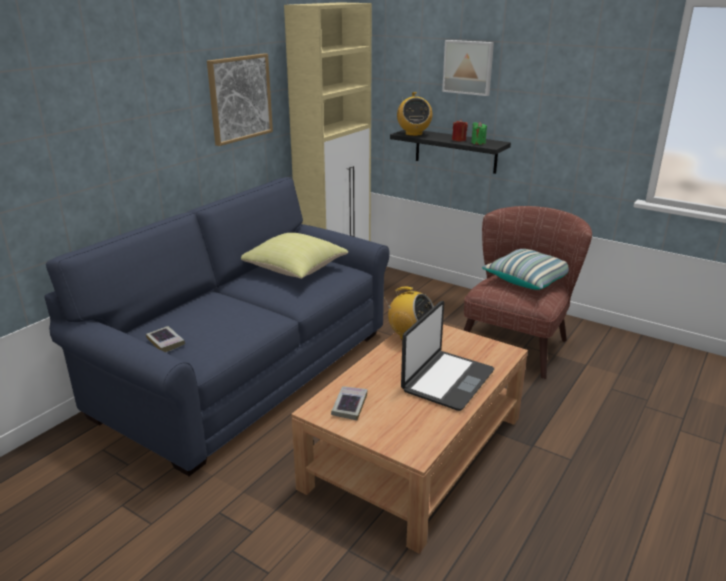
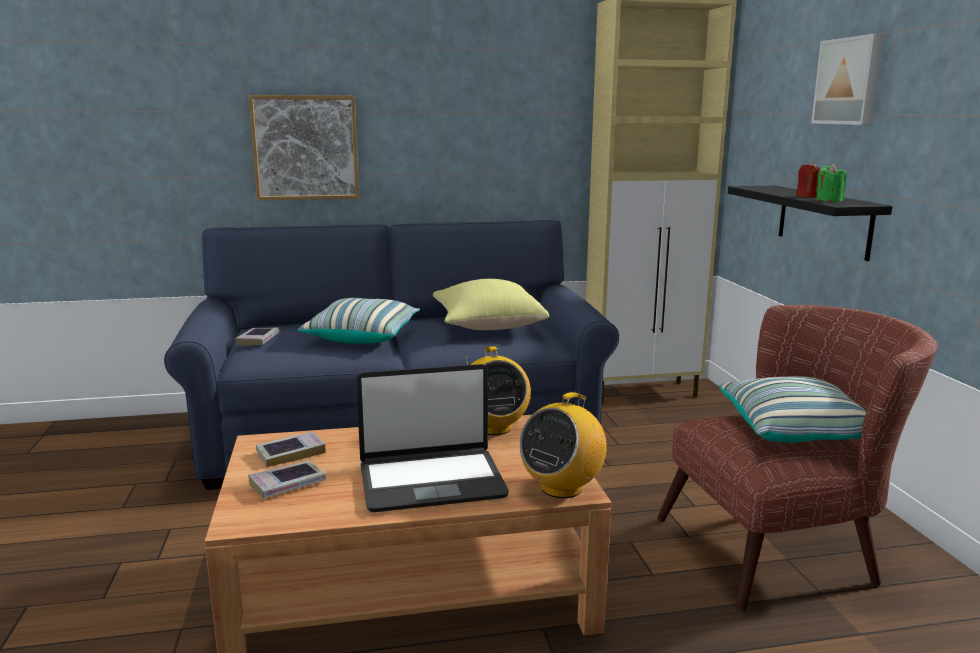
camera: 45 degrees right, 10 degrees down
(233, 309) = (362, 336): none -> pillow
(240, 98) = (509, 112): picture -> picture (305, 148)
(390, 422) = (287, 484): none -> book
(413, 134) = (761, 188): radio -> radio (561, 488)

